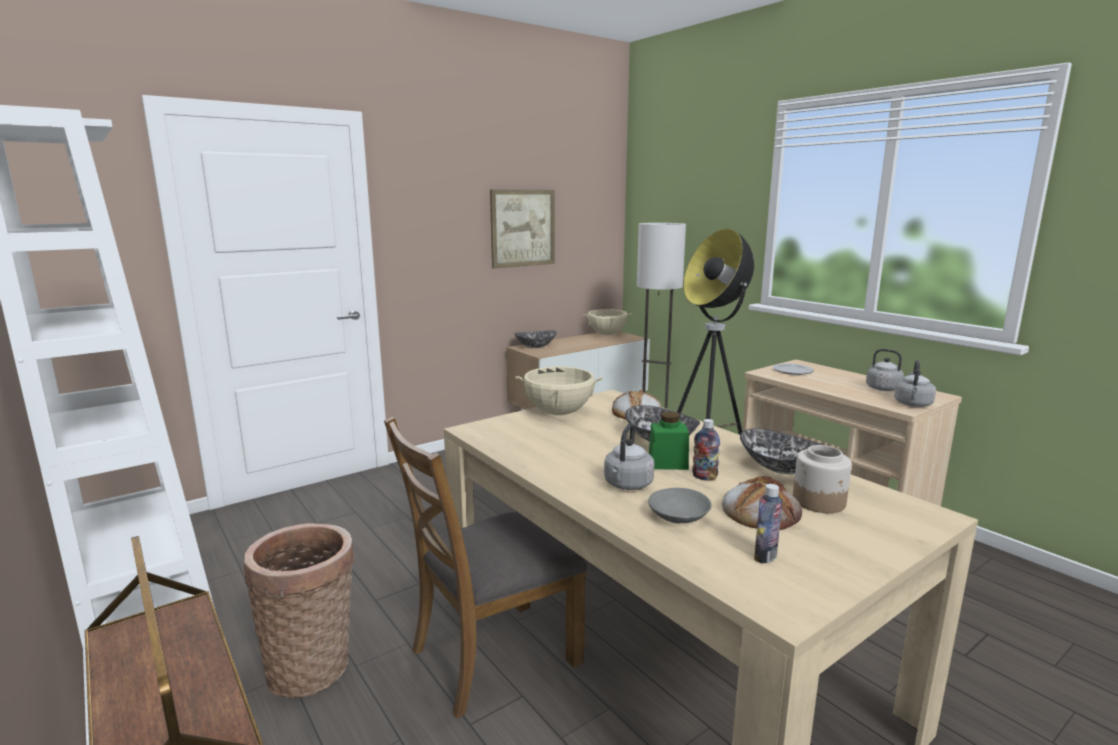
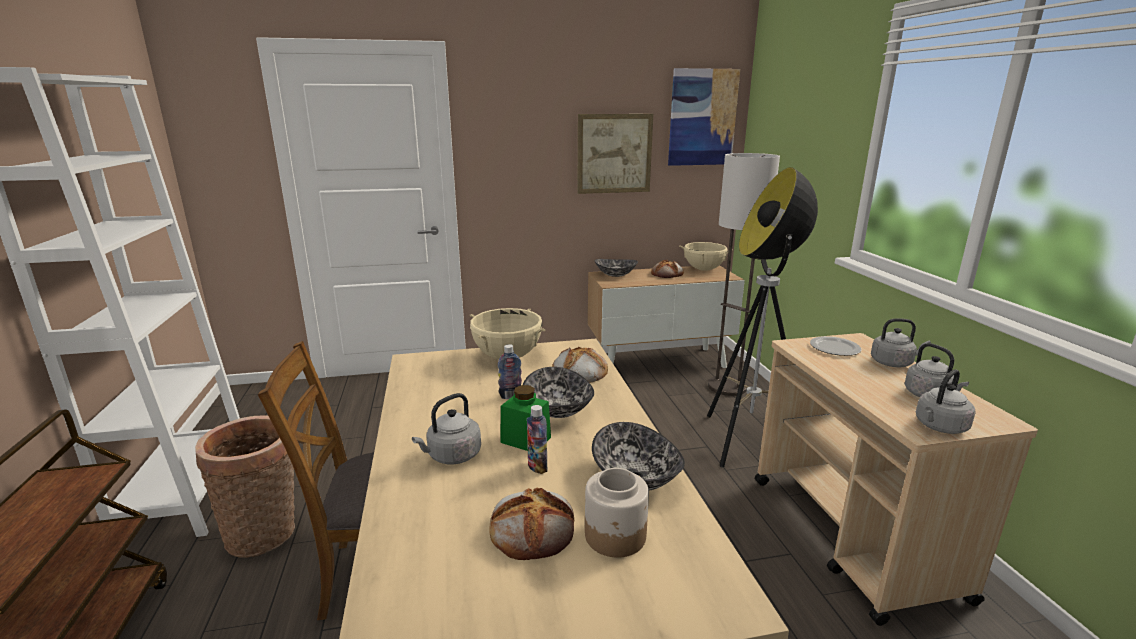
camera: 25 degrees right, 5 degrees up
(580, 341) = (667, 274): none -> bread
(592, 194) = (702, 118): none -> picture
(678, 516) = (445, 508): grey bowl -> none
(765, 557) = (456, 589): bottle -> bottle (510, 396)
(840, 374) = (893, 363): none -> grey kettle

